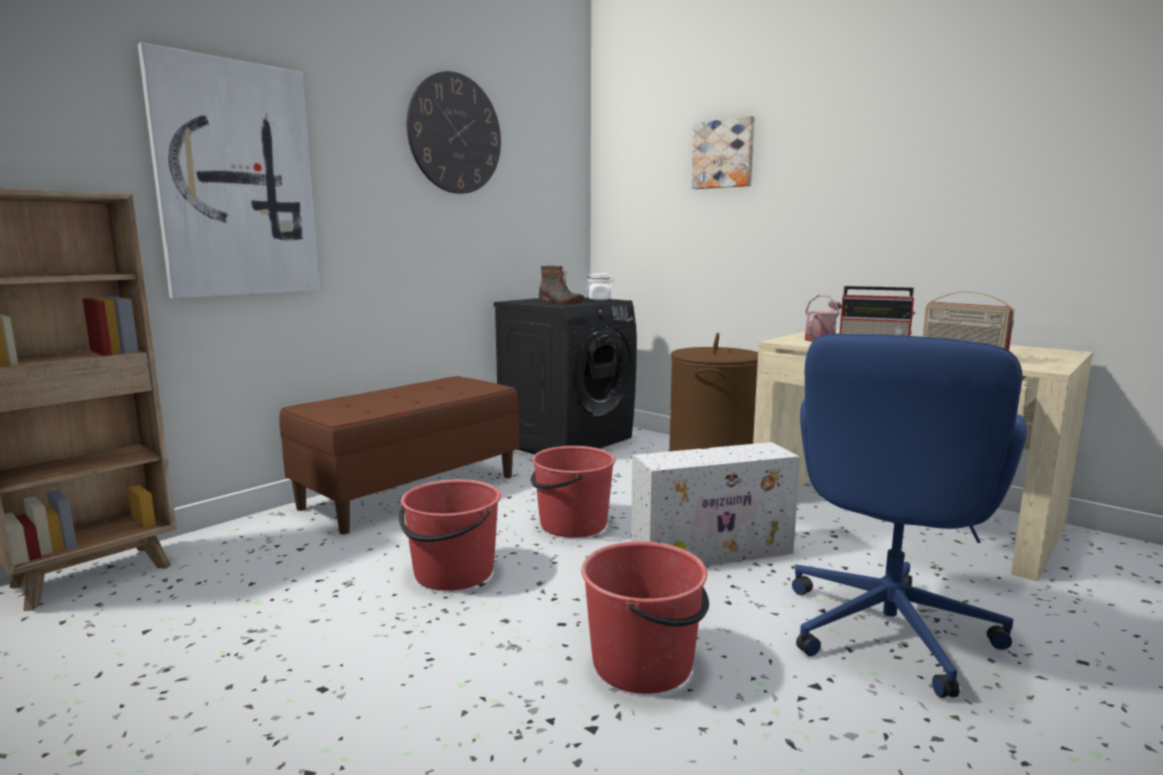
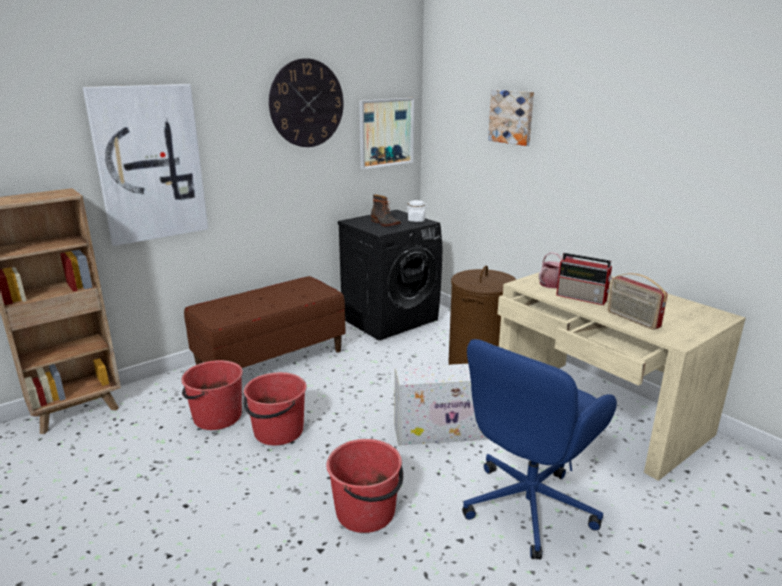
camera: 10 degrees right, 10 degrees up
(550, 191) = (386, 132): none -> picture
(572, 524) = (365, 398): red bucket -> red bucket (216, 417)

